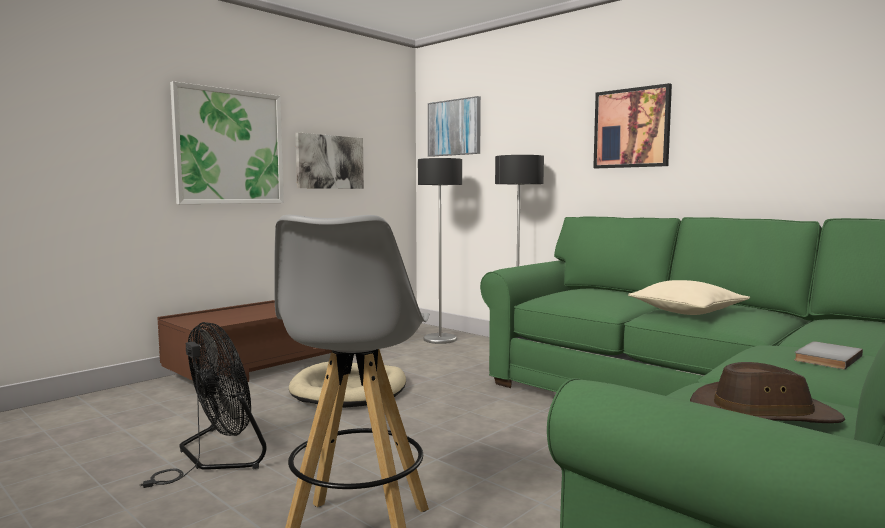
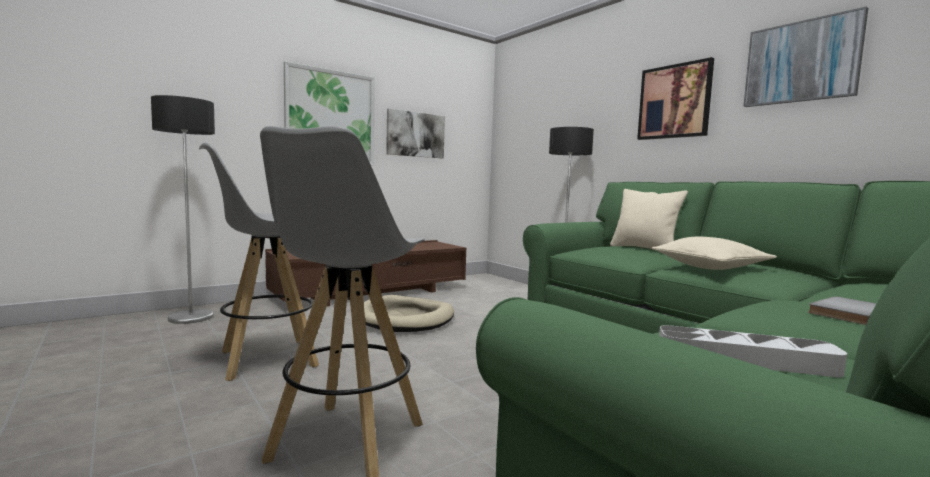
camera: 10 degrees right, 0 degrees up
(210, 456) = (266, 359): black fan -> grey stool
(439, 339) = (499, 287): floor lamp -> floor lamp (190, 317)
(454, 127) = (522, 109): picture -> picture (801, 62)
(612, 292) = (644, 249): none -> beige pillow
(762, 414) = (744, 359): brown hat -> grey tray

